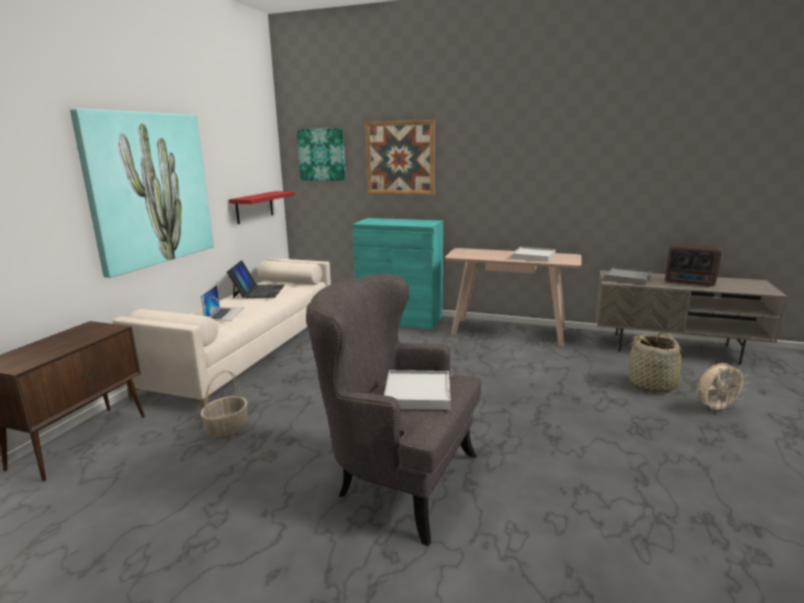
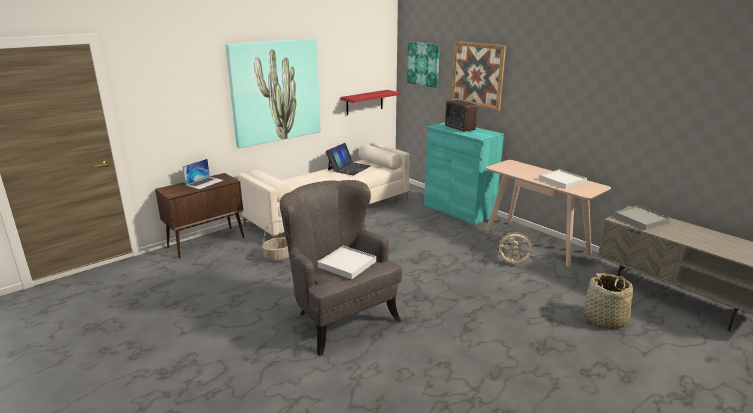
camera: 30 degrees right, 5 degrees up
(225, 314) = (311, 181): laptop -> laptop (204, 182)
(690, 283) = (698, 238): radio -> radio (459, 128)
(715, 409) = (634, 355): beige fan -> beige fan (513, 264)

